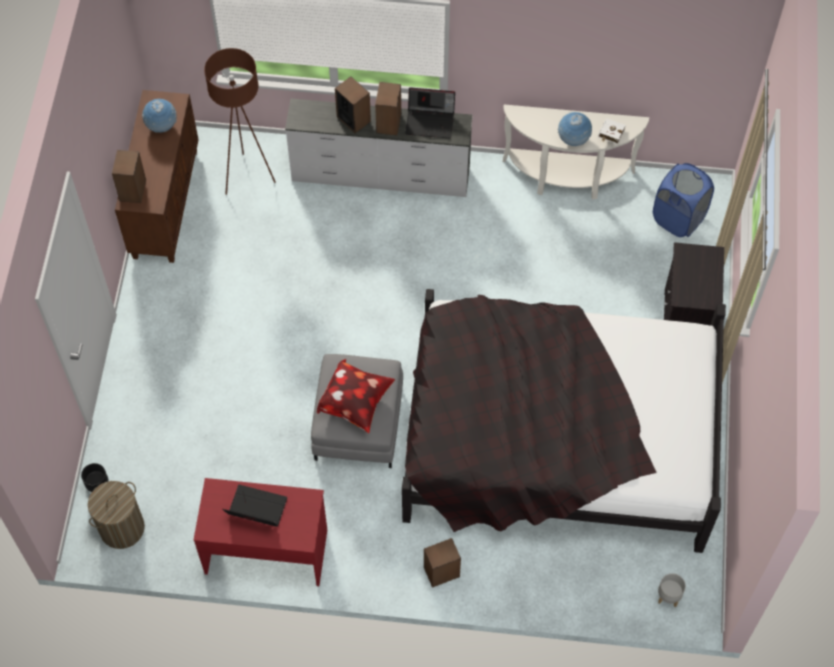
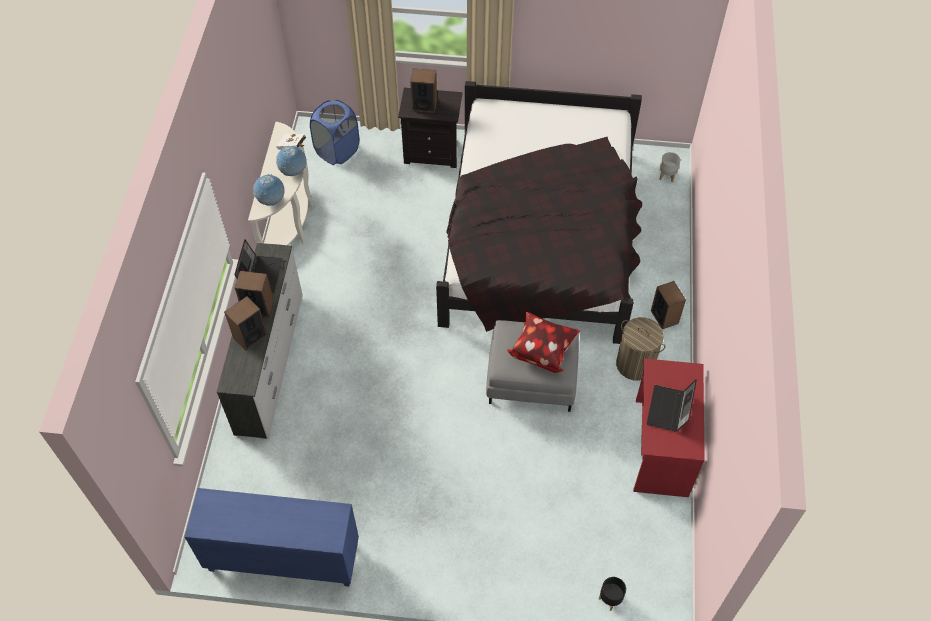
camera: 90 degrees left, 5 degrees down
(122, 528) = (650, 573): laundry basket -> laundry basket (635, 364)
(133, 190) = (318, 536): speaker -> speaker (424, 105)
(161, 126) = (237, 512): globe -> globe (271, 201)
(165, 203) = (282, 559): brown cabinet -> blue cabinet
(247, 176) = (258, 479): brown floor lamp -> none

